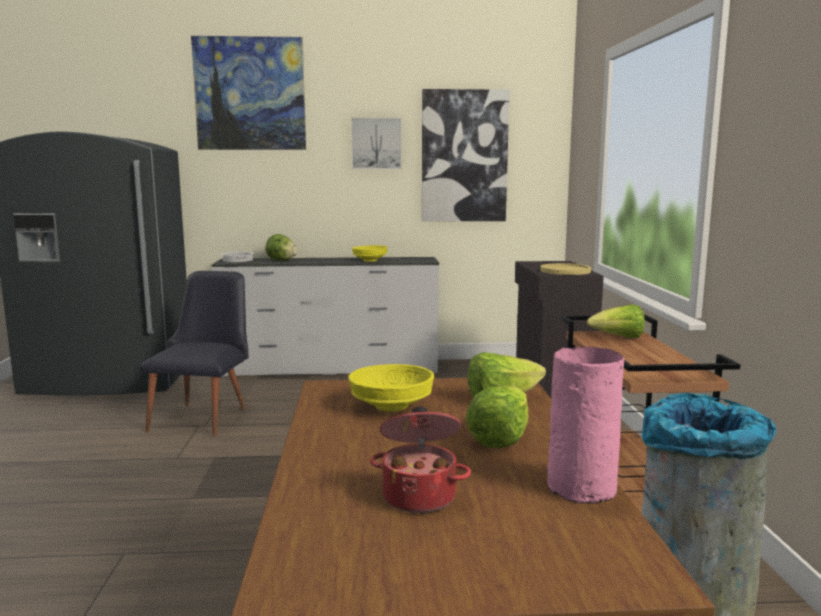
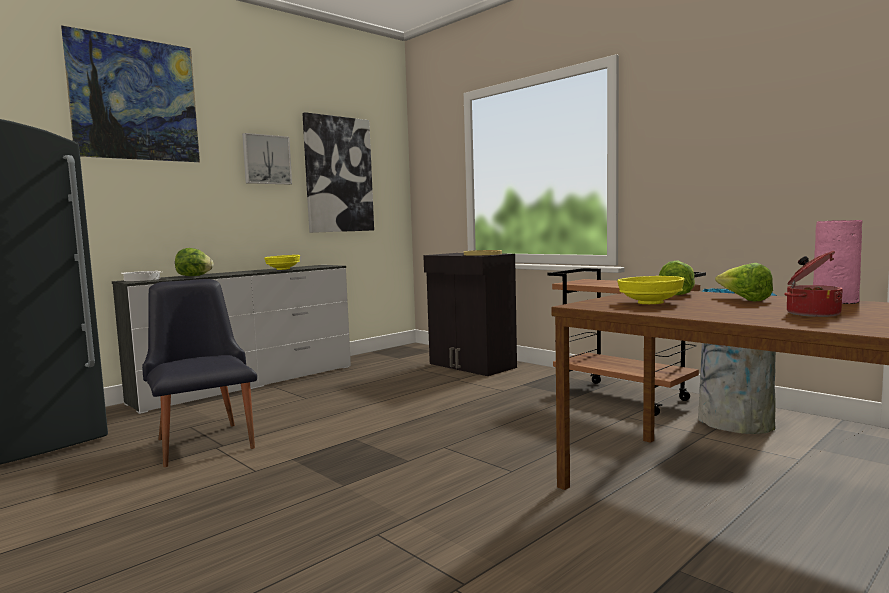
camera: 40 degrees left, 5 degrees down
(618, 338) = (589, 281): lettuce -> none

